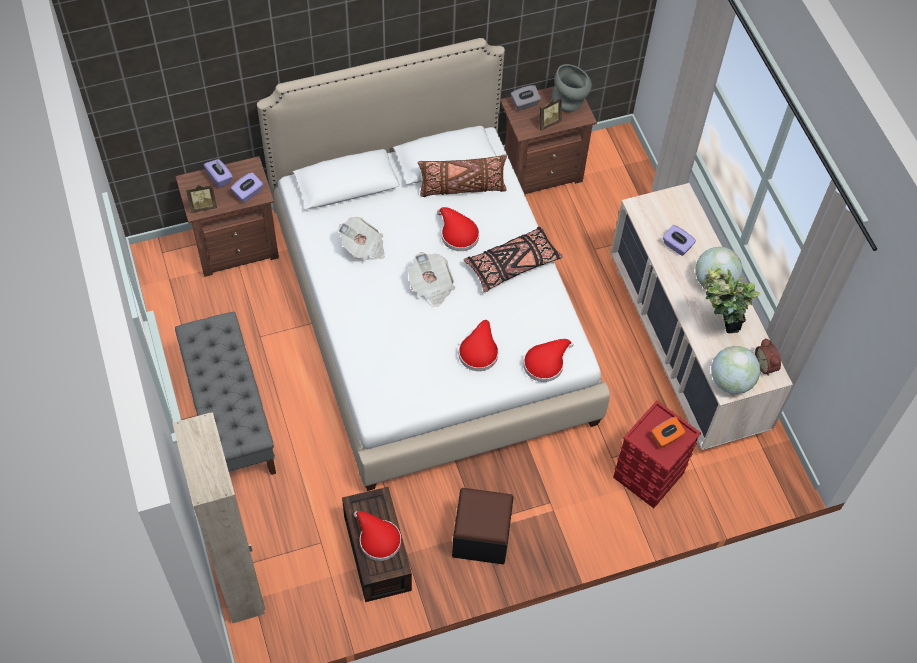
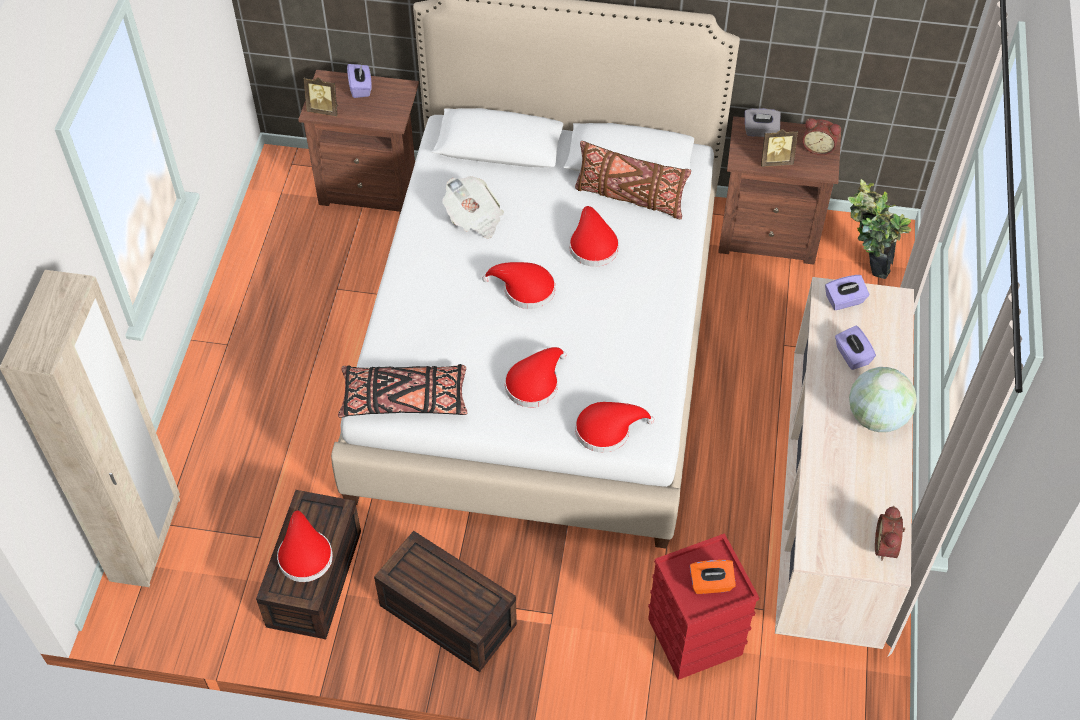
camera: 30 degrees right, 5 degrees down
(230, 415) = (252, 357): grey bench -> none
(248, 193) = (381, 114): purple tissue box -> purple tissue box (844, 300)
(431, 286) = (524, 289): newspaper -> red hat
(481, 536) = (445, 615): black ottoman -> brown storage box
(513, 264) = (638, 303): black pillow -> black pillow (404, 399)
(570, 101) = (818, 147): grey vase -> alarm clock
(716, 329) = (845, 475): potted plant -> potted plant (864, 268)
(730, 381) = (826, 546): globe -> none

